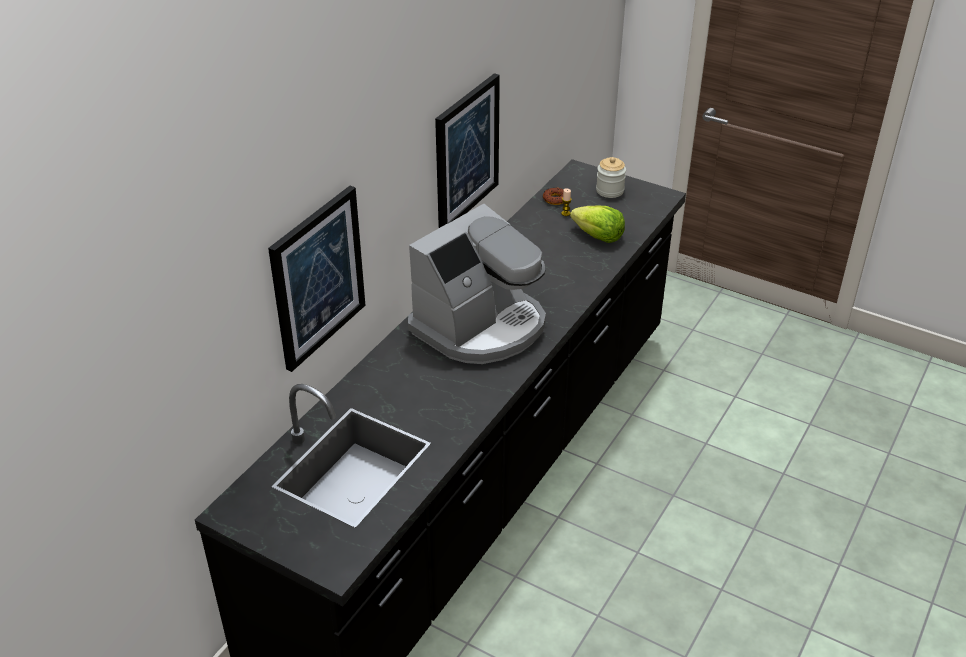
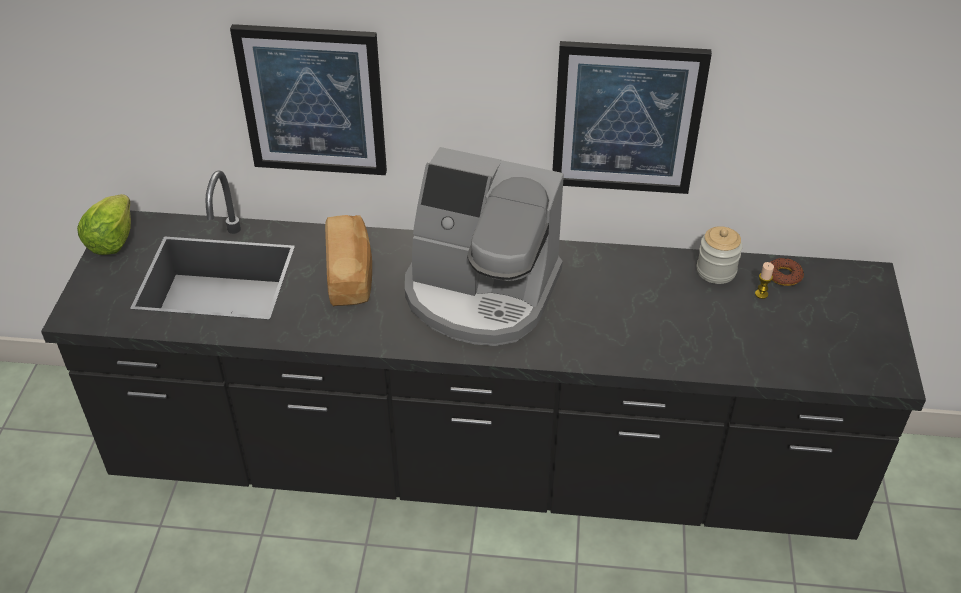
camera: 65 degrees right, 5 degrees up
(412, 385) = (351, 275): none -> bread
(598, 236) = (736, 338): lettuce -> lettuce (112, 240)
(609, 191) = (852, 320): jar -> jar (716, 271)

